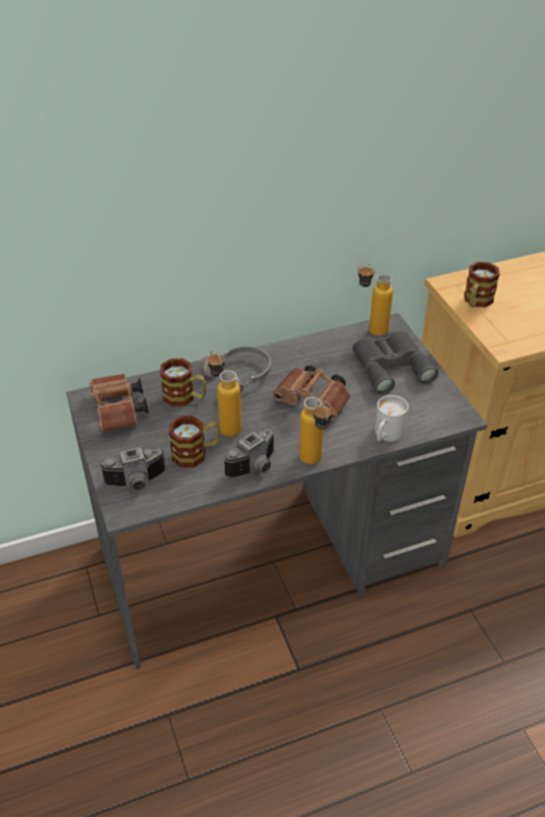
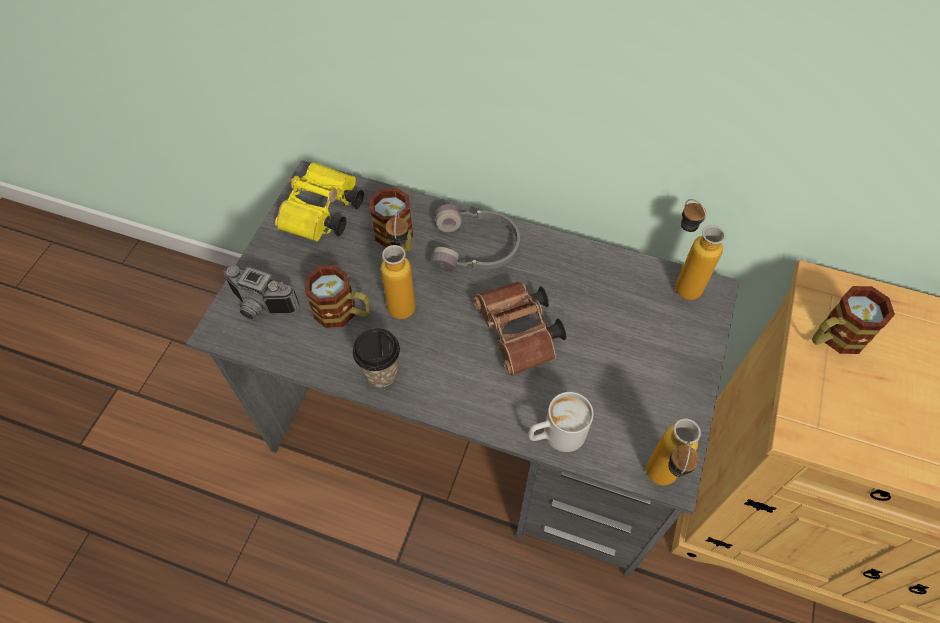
camera: 40 degrees right, 15 degrees up
(119, 412) = (322, 215): brown binoculars -> yellow binoculars
(256, 467) = (381, 372): camera -> cup
(314, 463) = (442, 412): bottle -> bottle (659, 483)
(390, 365) = (656, 345): grey binoculars -> none

